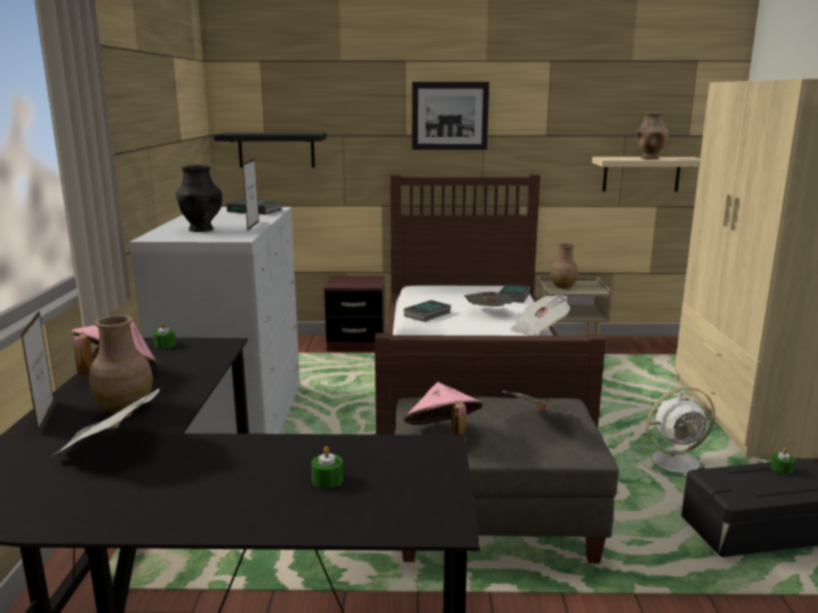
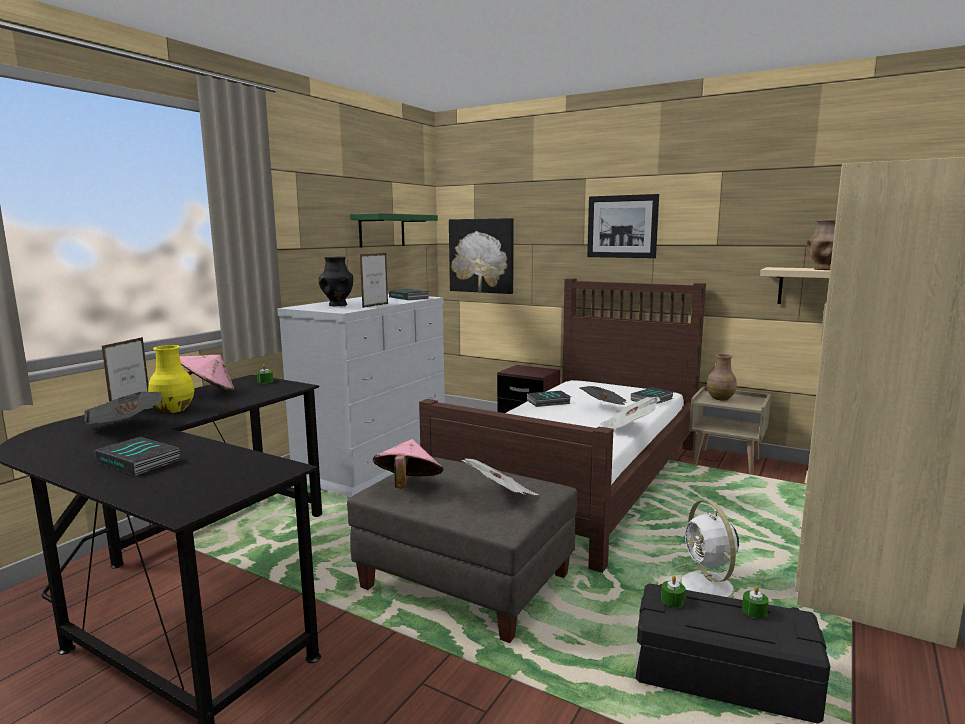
camera: 30 degrees right, 5 degrees down
(124, 407) = (173, 410): brown vase -> yellow vase
(173, 123) = (382, 230): none -> green shelf
(246, 484) = (140, 461): none -> book
(276, 150) = (481, 255): black shelf -> picture
(327, 480) = (182, 470): green candle -> green candle (672, 600)
(677, 462) = (708, 587): white fan -> white fan turned 60 degrees clockwise

